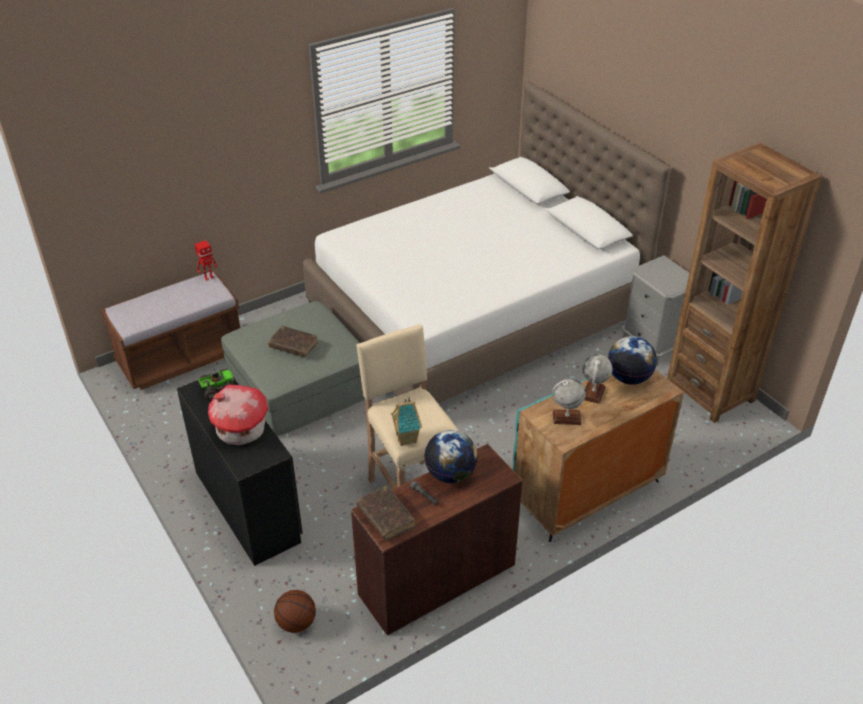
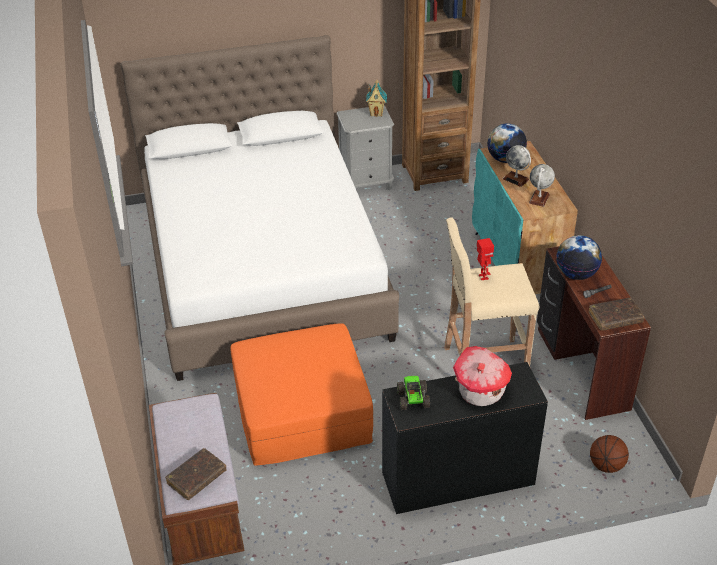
camera: 70 degrees left, 0 degrees up
(208, 277) = (166, 408): toy robot -> toy robot (482, 277)
(293, 345) = (307, 368): brown book -> brown book (197, 478)
(300, 385) = (302, 411): grey ottoman -> orange ottoman
(407, 439) = (522, 291): toy house -> toy house (376, 113)

